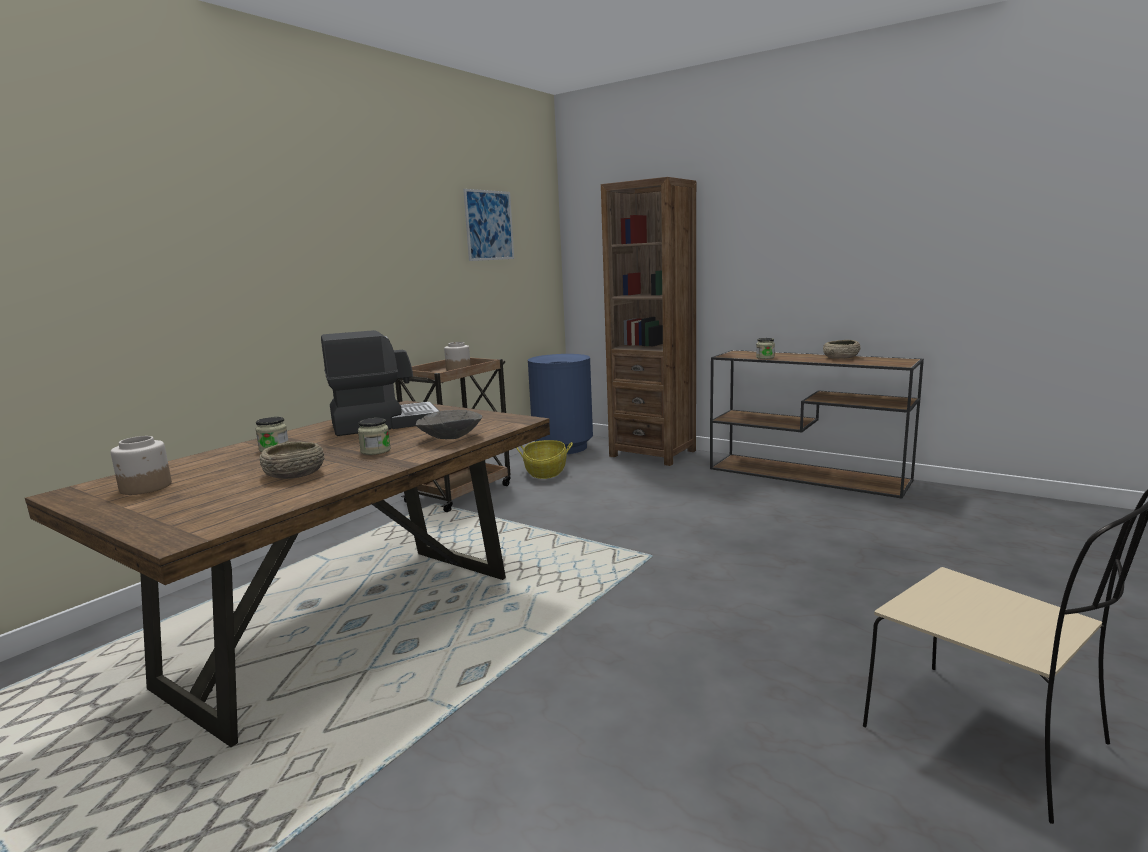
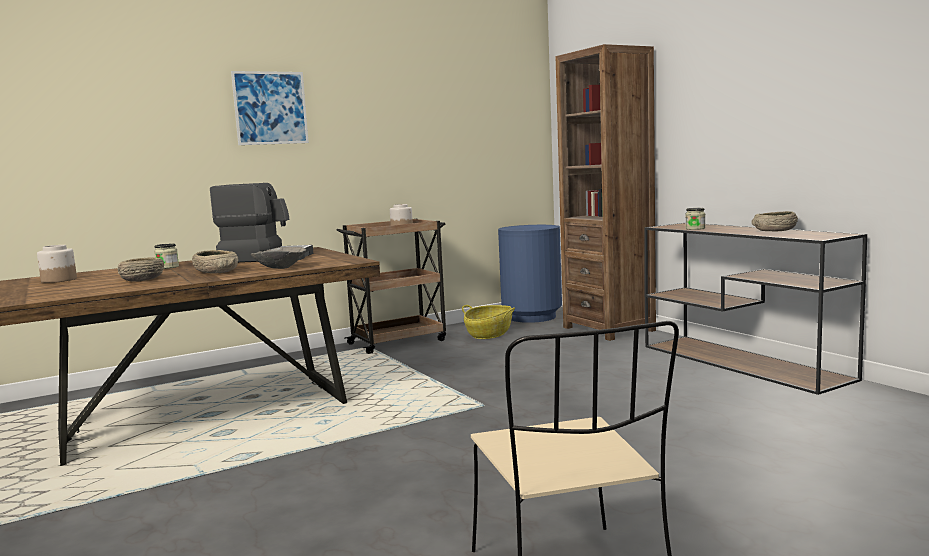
camera: 25 degrees right, 5 degrees down
(375, 451) = (217, 272): jar -> beige bowl
(489, 225) = (459, 100): picture -> picture (270, 108)

